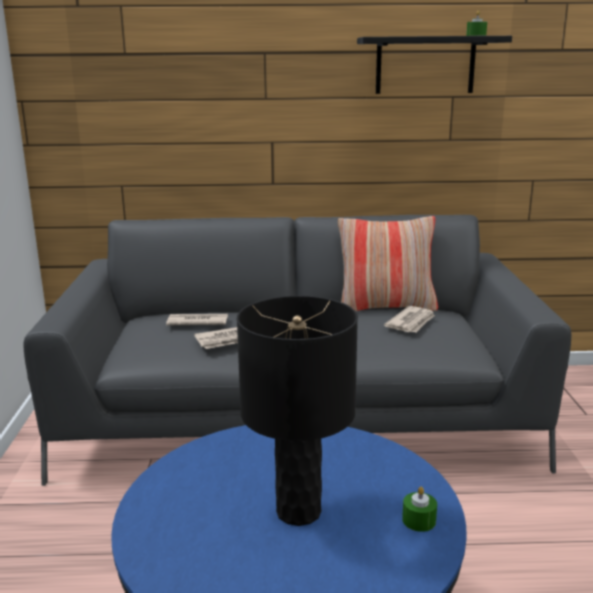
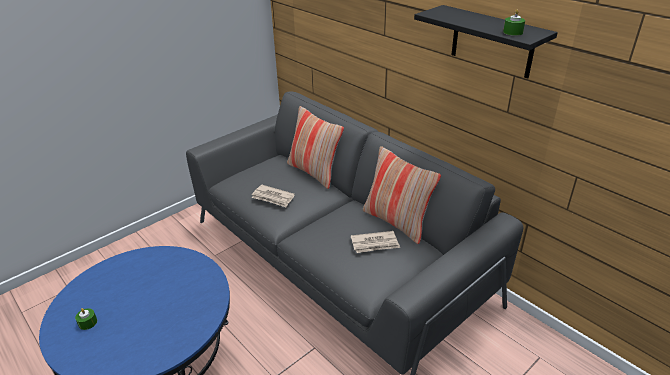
camera: 50 degrees right, 15 degrees up
(197, 322) = (282, 176): newspaper -> none
(221, 310) = (314, 172): none -> pillow
(298, 511) = (136, 309): black table lamp -> none
(419, 520) = (155, 352): green candle -> green candle (88, 322)

